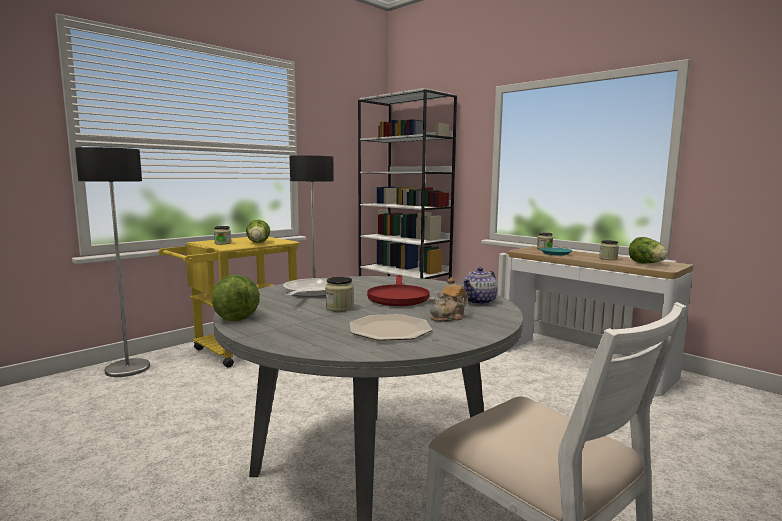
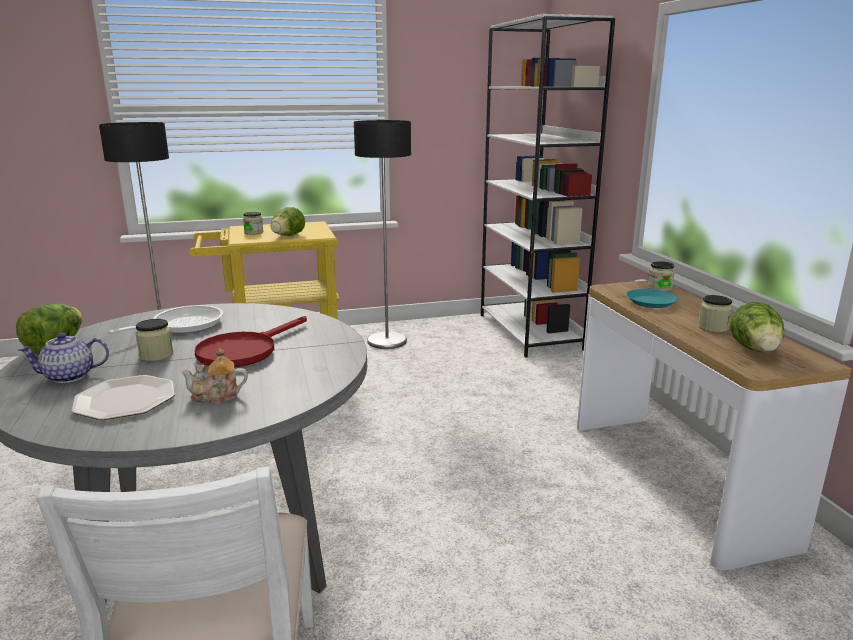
camera: 30 degrees right, 10 degrees up
(479, 301) = (309, 378): teapot -> teapot (70, 376)

